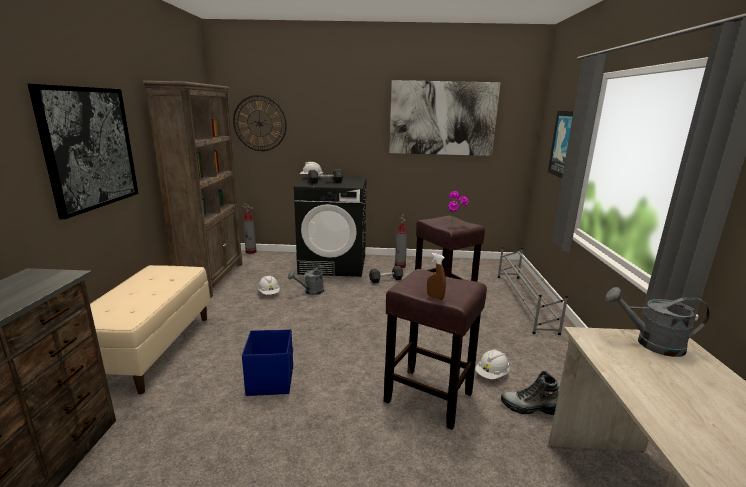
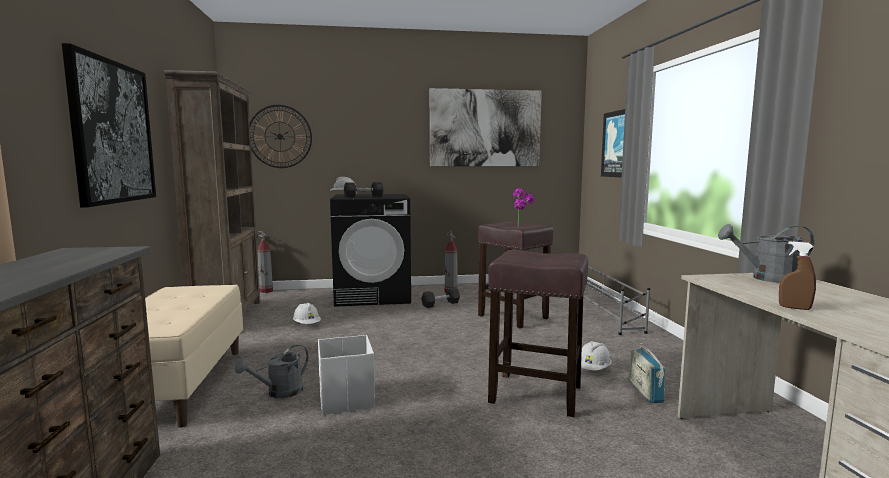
camera: 10 degrees left, 10 degrees down
(271, 380) = (347, 398): blue storage box -> white storage box
(311, 291) = (357, 320): grey watering can -> grey watering can (279, 393)
(435, 297) = (544, 262): brown spray bottle -> brown spray bottle (794, 308)
(530, 408) = (645, 391): boot -> radio

